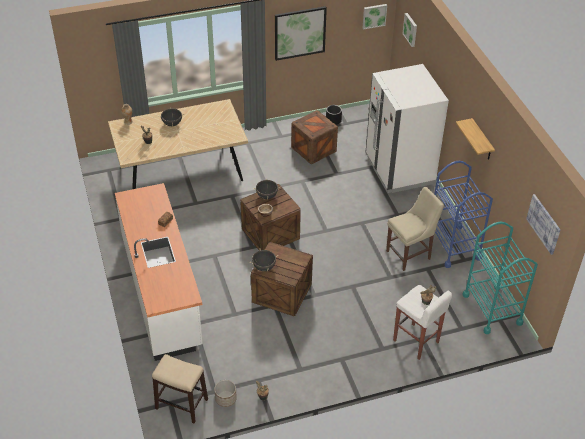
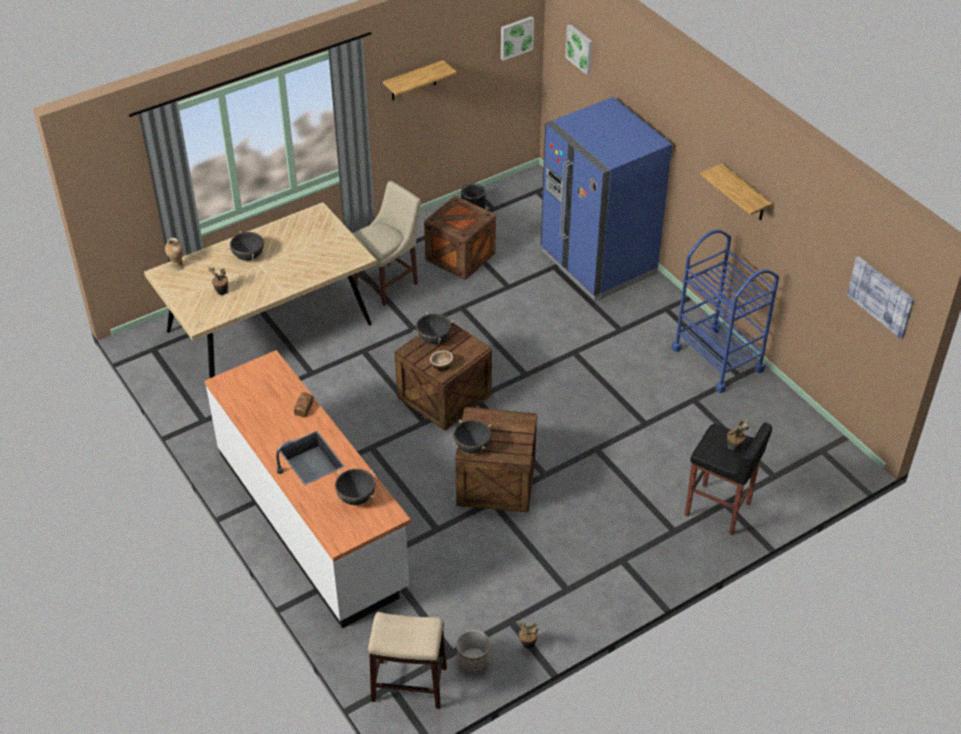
camera: 15 degrees left, 0 degrees up
(175, 282) = (356, 498): none -> black cooking pot
(300, 33) = (413, 81): picture -> shelf
(399, 169) = (598, 263): white fridge -> blue fridge
(410, 254) = (661, 384): beige chair -> beige chair (389, 283)
(416, 342) = (718, 510): white stool -> black stool
(492, 309) = (806, 439): turquoise cart -> none

